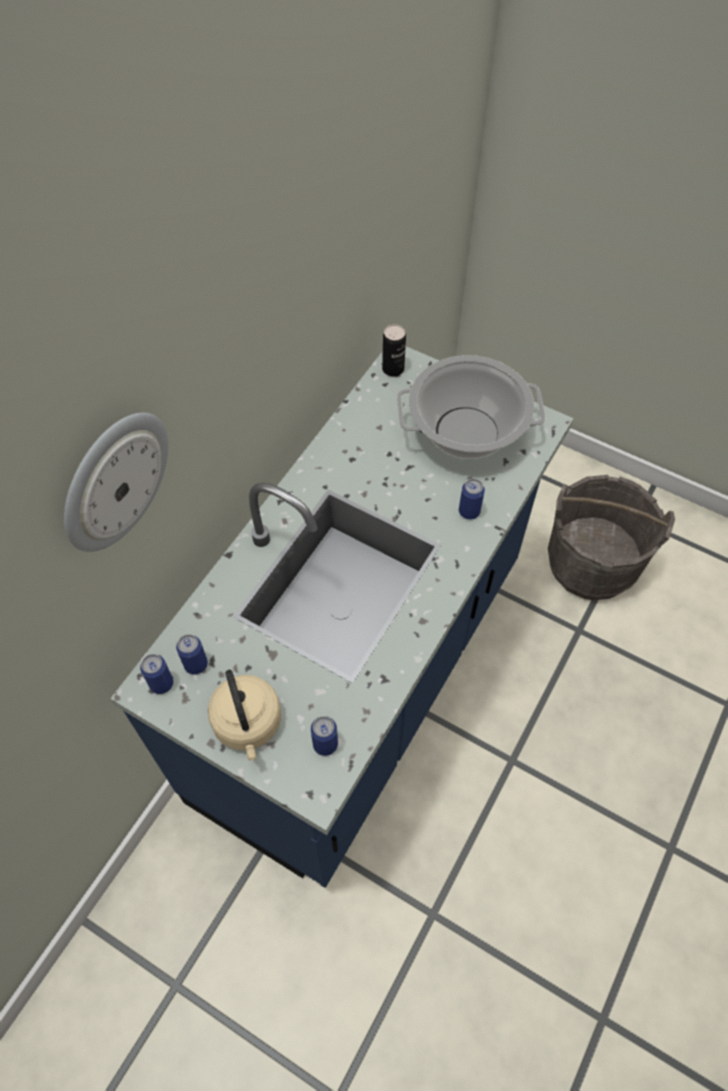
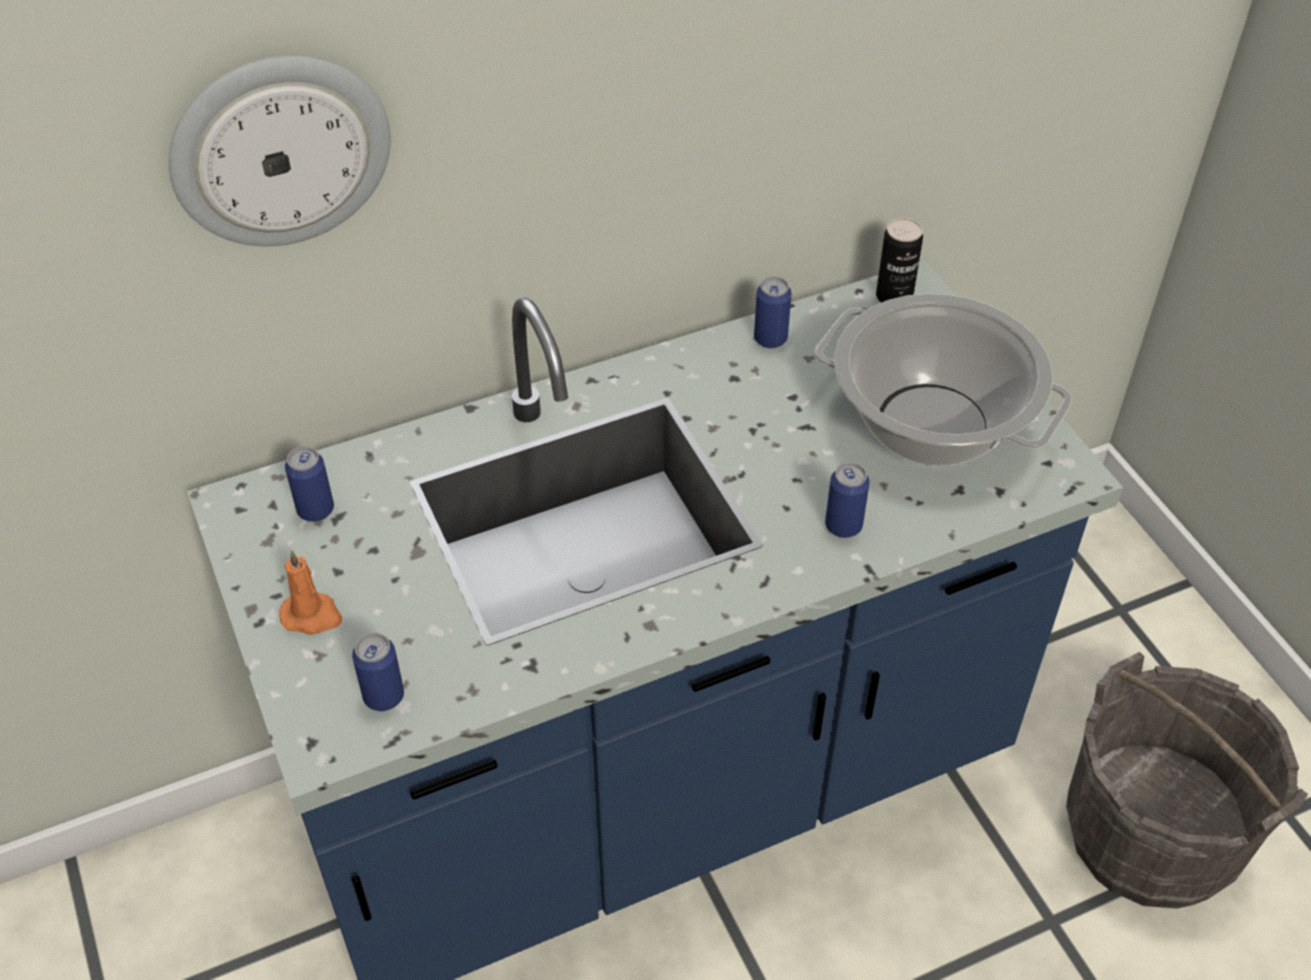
camera: 35 degrees right, 10 degrees down
(161, 683) = (257, 508): can -> can (770, 339)
(248, 725) = (312, 615): beige kettle -> orange candle

